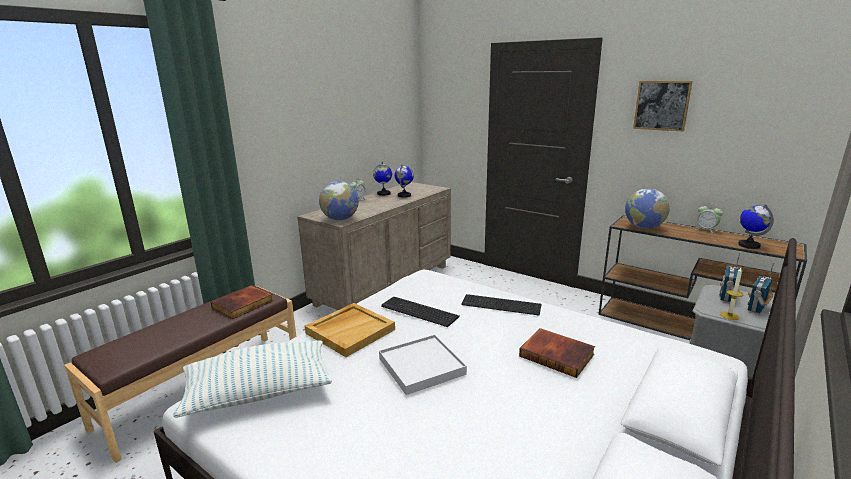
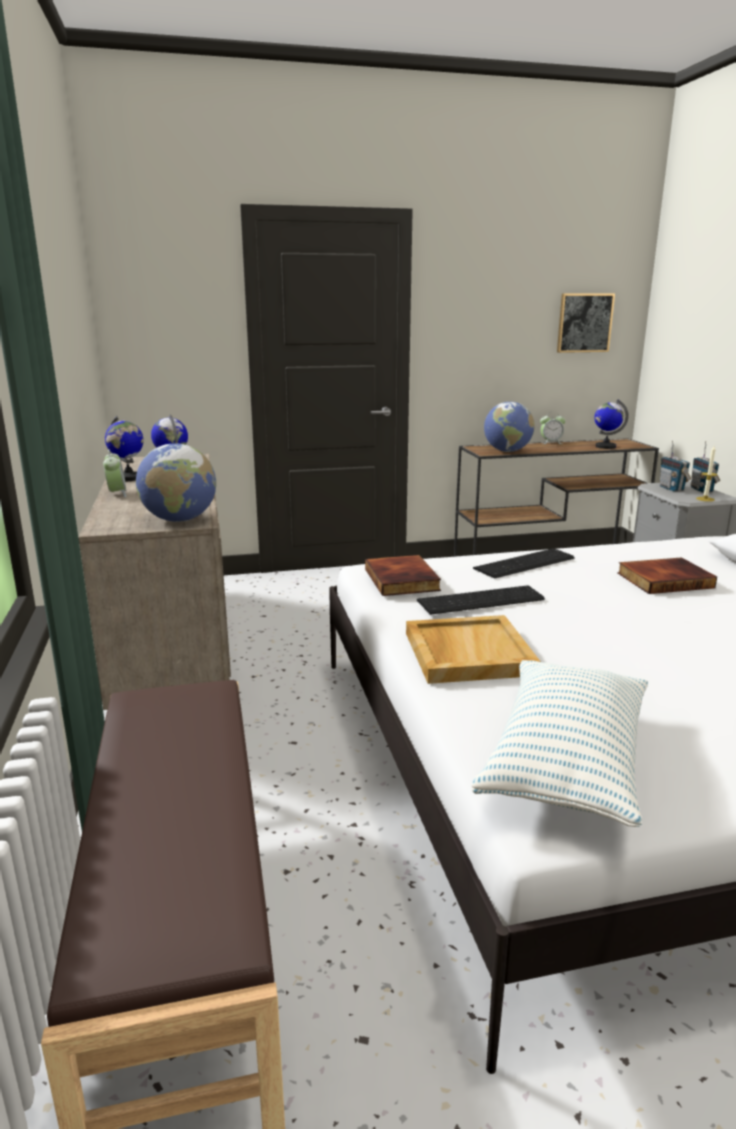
camera: 50 degrees left, 0 degrees up
(243, 305) = (191, 719): book -> book (403, 580)
(421, 366) = (618, 641): white tray -> none
(661, 105) = (489, 300): picture -> picture (584, 323)

